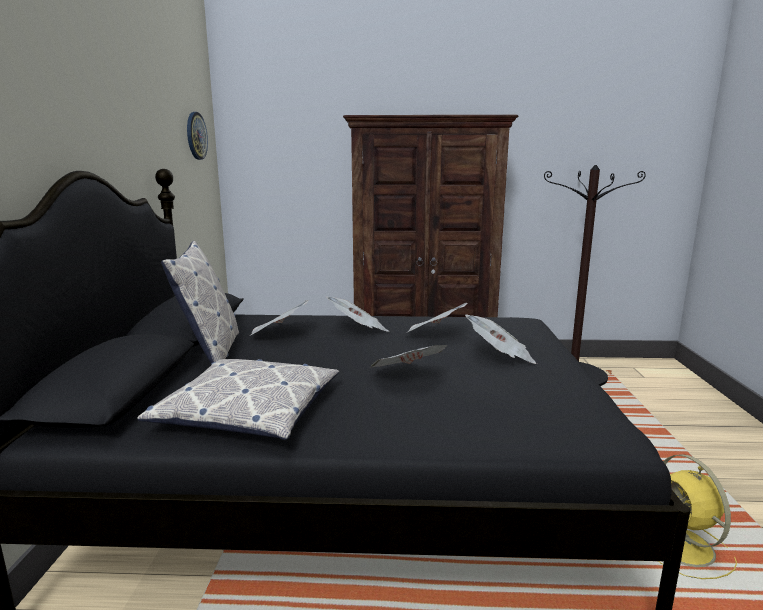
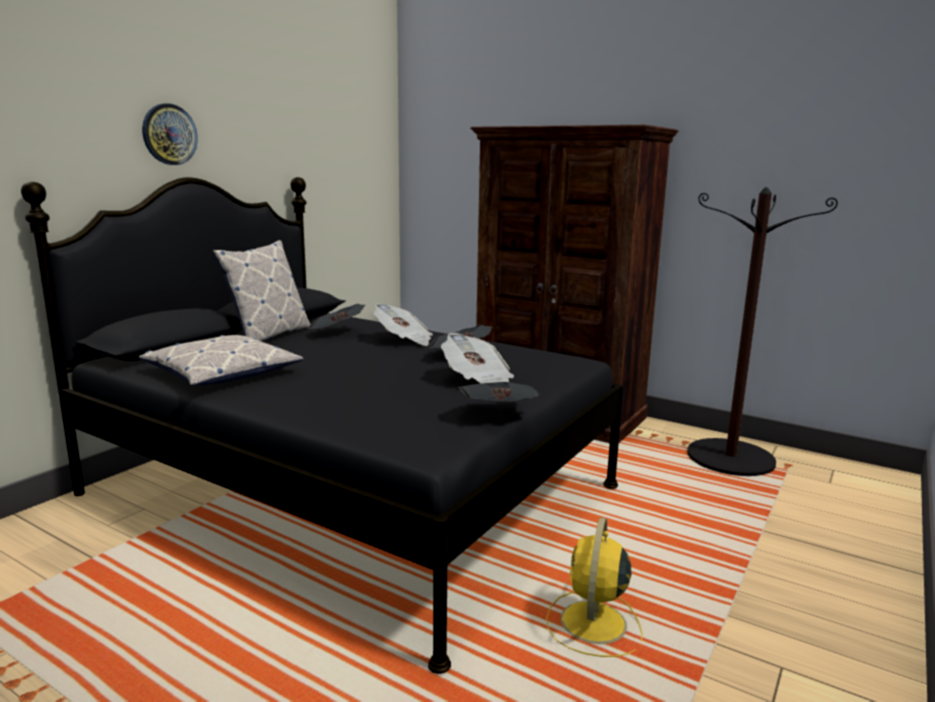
camera: 30 degrees right, 0 degrees up
(196, 136) = (362, 147): wall clock -> wall clock (169, 134)
(407, 376) = (364, 376): newspaper -> newspaper (499, 414)

